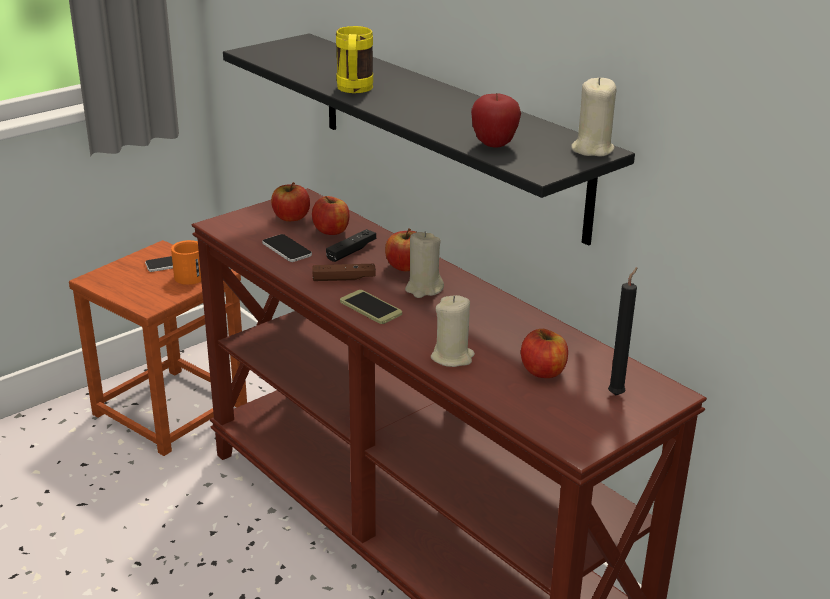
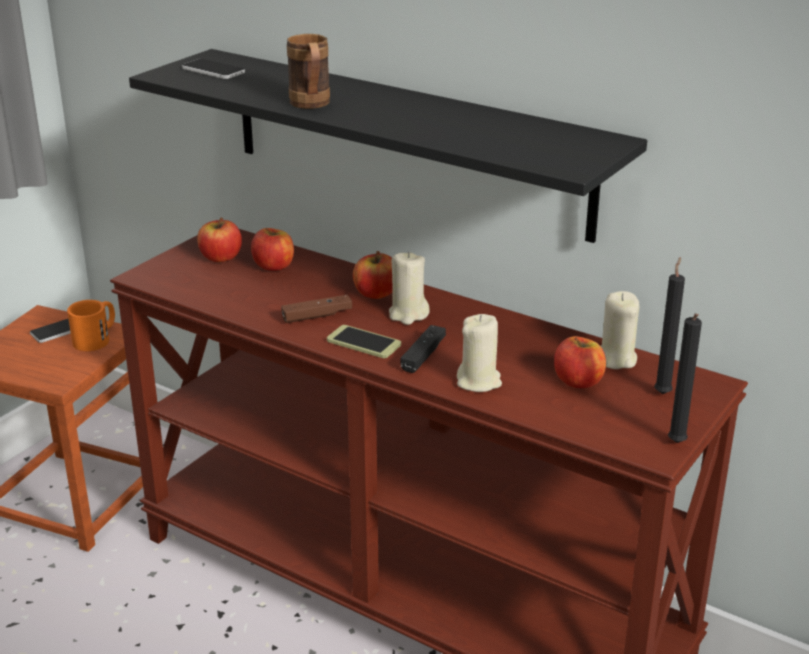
camera: 15 degrees left, 0 degrees up
(287, 249) = (236, 292): phone -> phone (213, 70)
(351, 251) = (308, 285): black game controller -> black game controller (423, 356)
(354, 90) = (311, 105): yellow mug -> brown mug
(494, 145) = (504, 147): apple -> none
(592, 149) = (604, 140): beige candle -> beige candle (615, 359)
(602, 443) = (676, 444): none -> black candle

